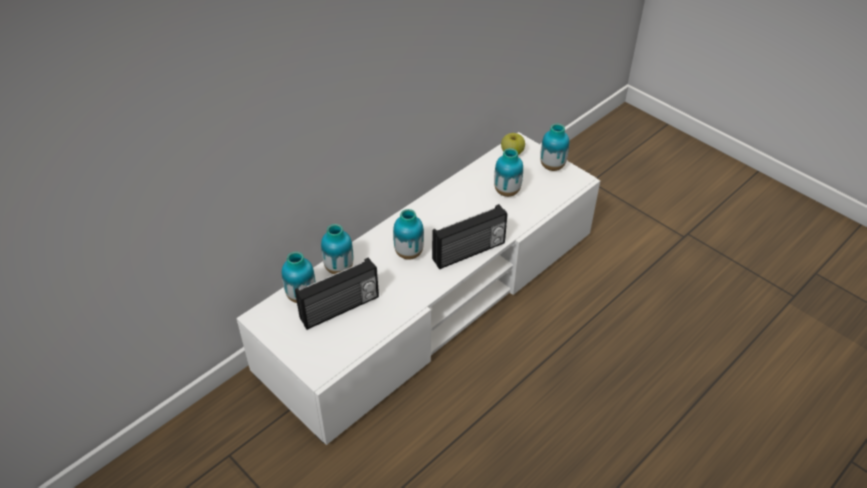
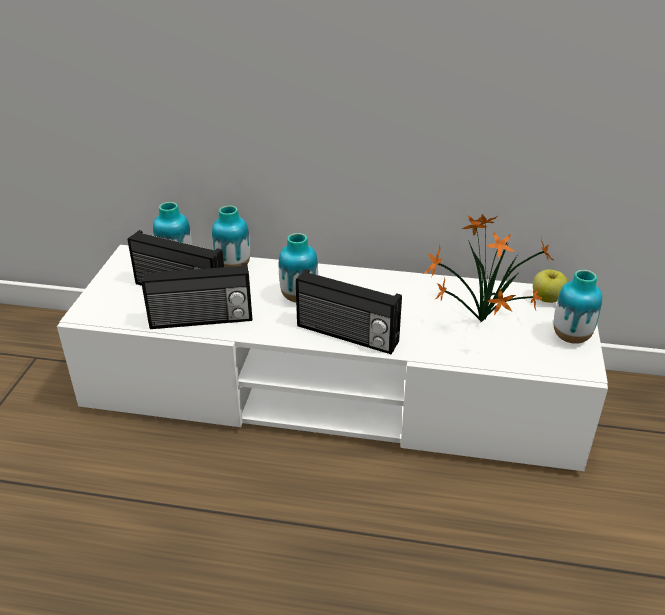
camera: 55 degrees right, 10 degrees down
(388, 312) = (201, 320): none -> radio
(507, 191) = (477, 321): vase -> potted plant

